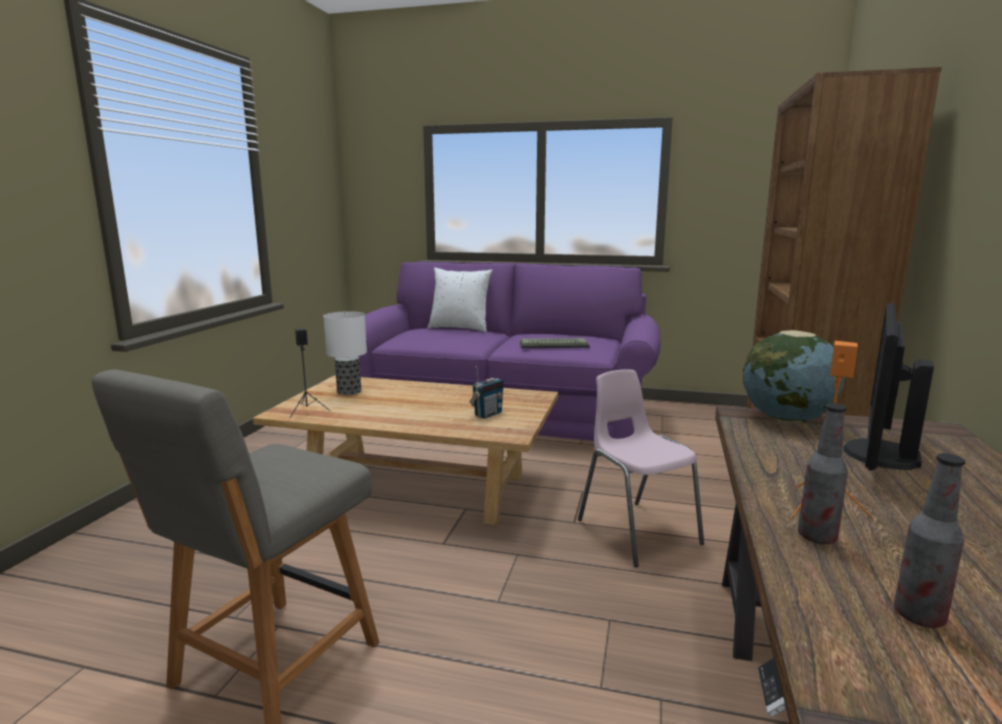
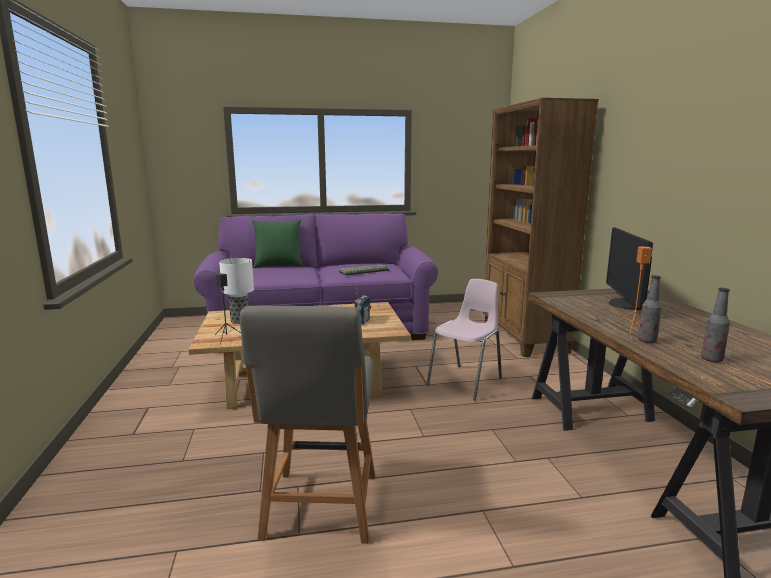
camera: 25 degrees left, 0 degrees up
(460, 328) = (278, 266): white pillow -> green pillow
(637, 531) = (466, 381): pink chair -> pink chair turned 90 degrees clockwise
(786, 419) = (569, 295): globe -> none

